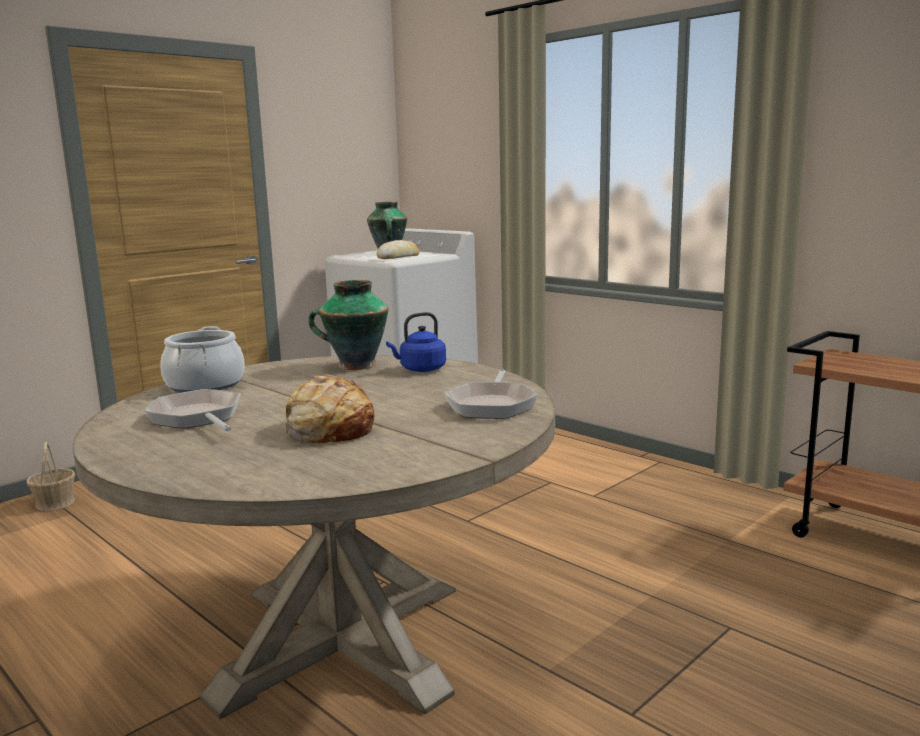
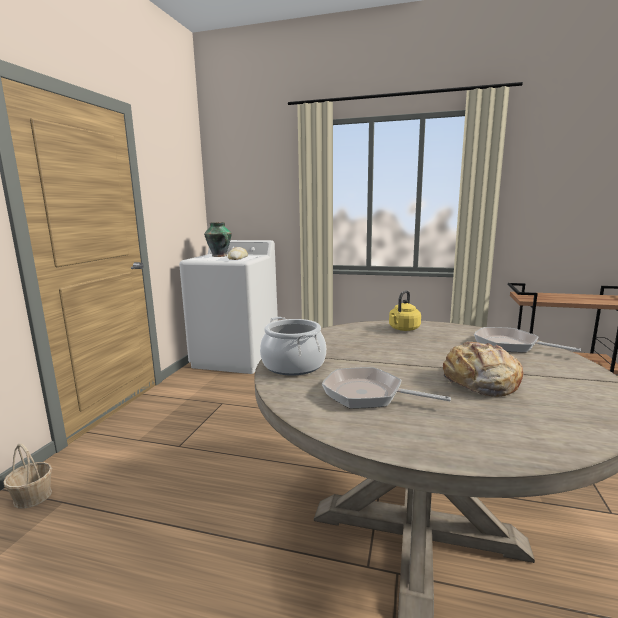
camera: 30 degrees left, 0 degrees up
(355, 365) = (356, 332): vase -> none
(420, 369) = (403, 329): blue kettle -> yellow kettle
(492, 405) = (510, 345): frying pan -> frying pan turned 150 degrees clockwise

